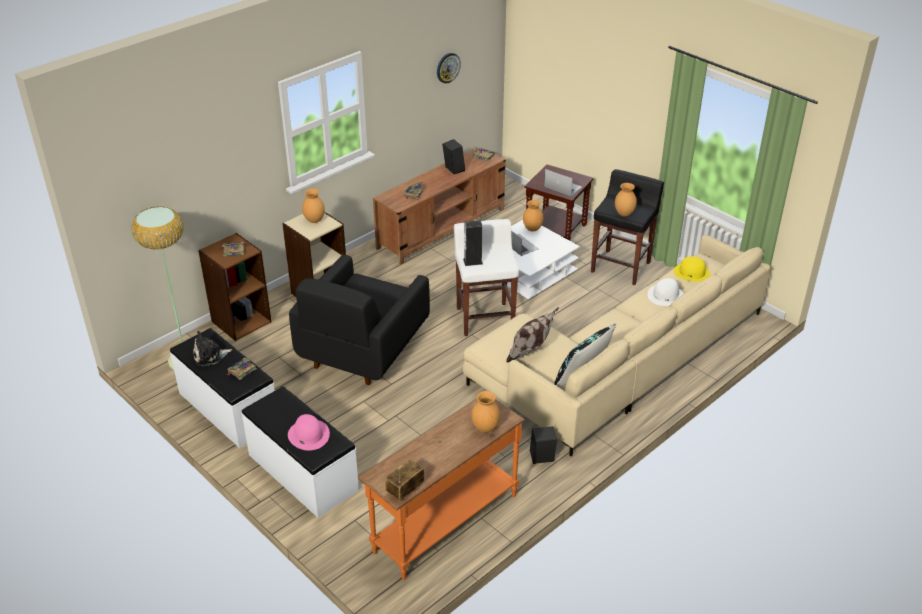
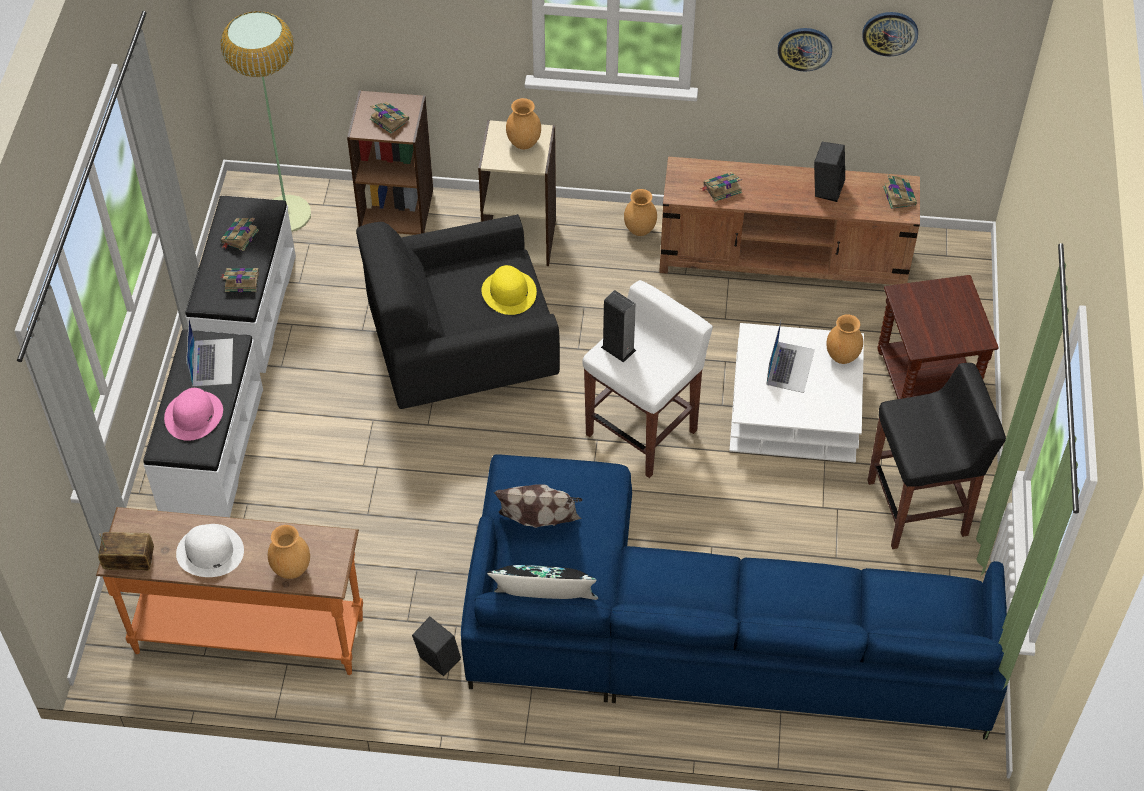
camera: 50 degrees right, 15 degrees up
(210, 356) = (239, 237): plush toy -> book
(414, 97) = (805, 48): none -> wall clock
(562, 186) = (932, 328): laptop -> laptop (212, 362)
(619, 363) = (700, 633): beige sofa -> blue sofa
(624, 214) = (911, 440): brown vase -> brown vase (640, 231)
(665, 295) = (816, 599): white hat -> white hat (209, 552)
(692, 273) = (905, 600): yellow hat -> yellow hat (509, 292)

